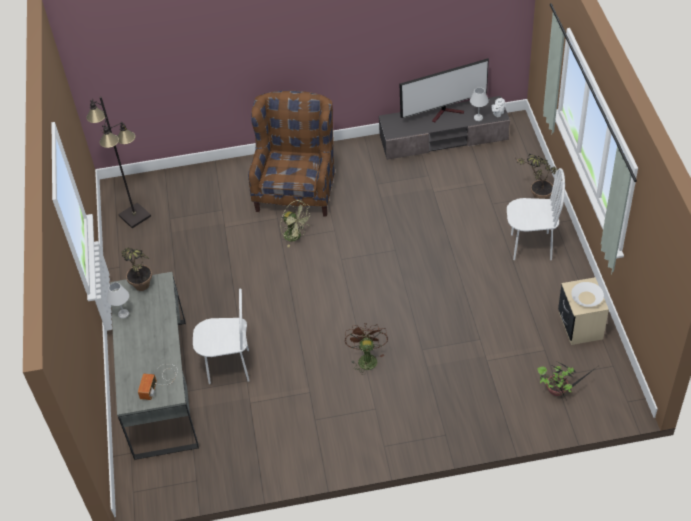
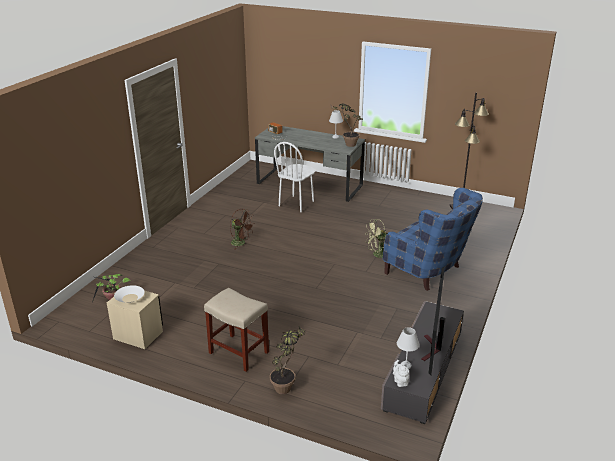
camera: 120 degrees right, 20 degrees down
(297, 188) = (429, 272): brown armchair -> blue armchair
(531, 246) = (238, 352): white chair -> beige stool

